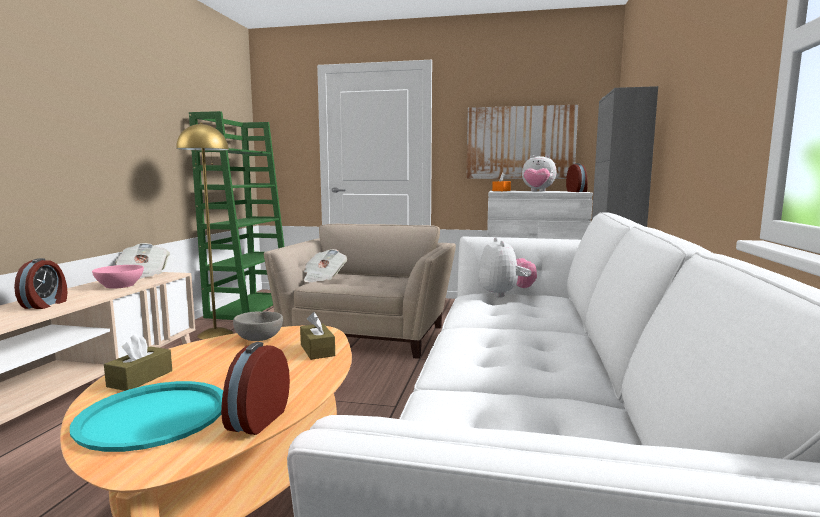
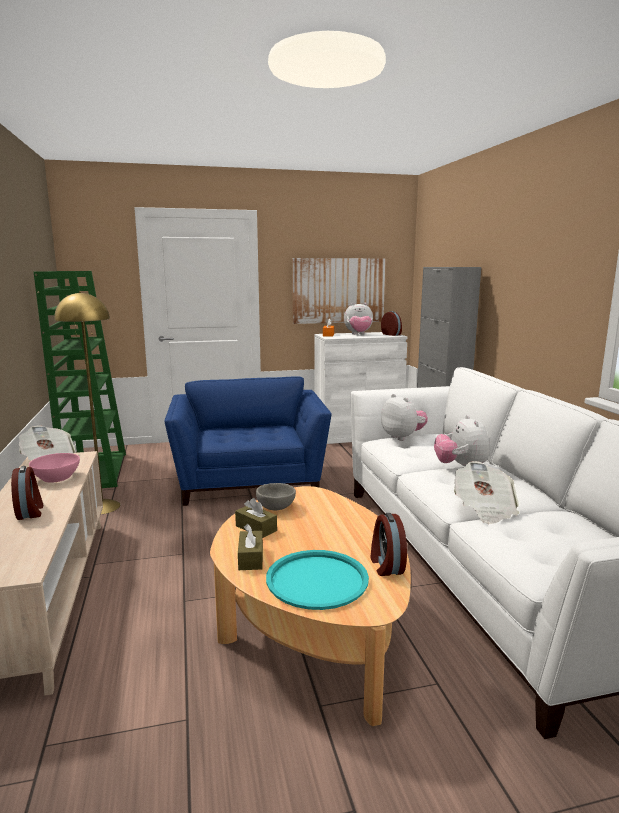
camera: 25 degrees left, 5 degrees up
(317, 350) = (336, 508): brown tissue box -> brown tissue box (256, 528)
(323, 278) = (213, 436): newspaper -> newspaper (484, 509)
(367, 333) = (249, 480): beige armchair -> blue armchair
(527, 330) = (460, 467): none -> plush toy

